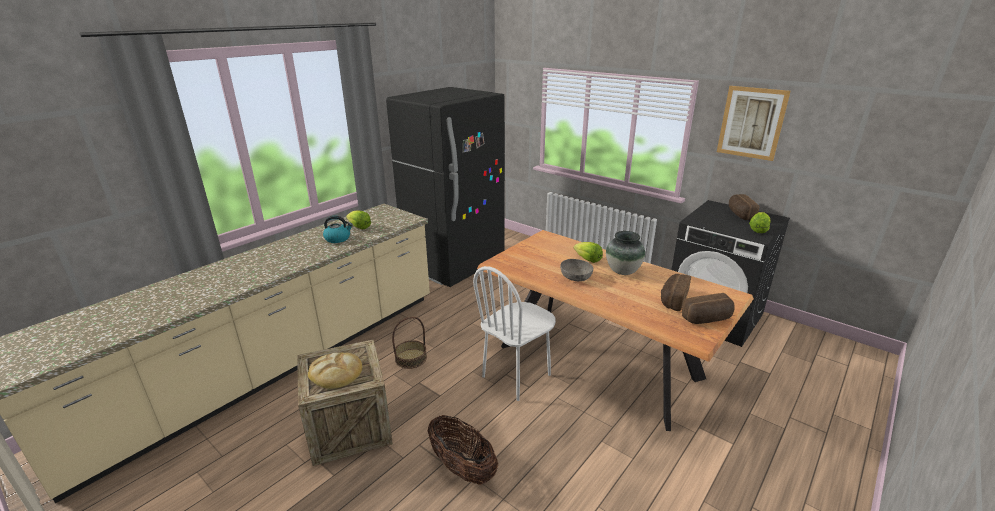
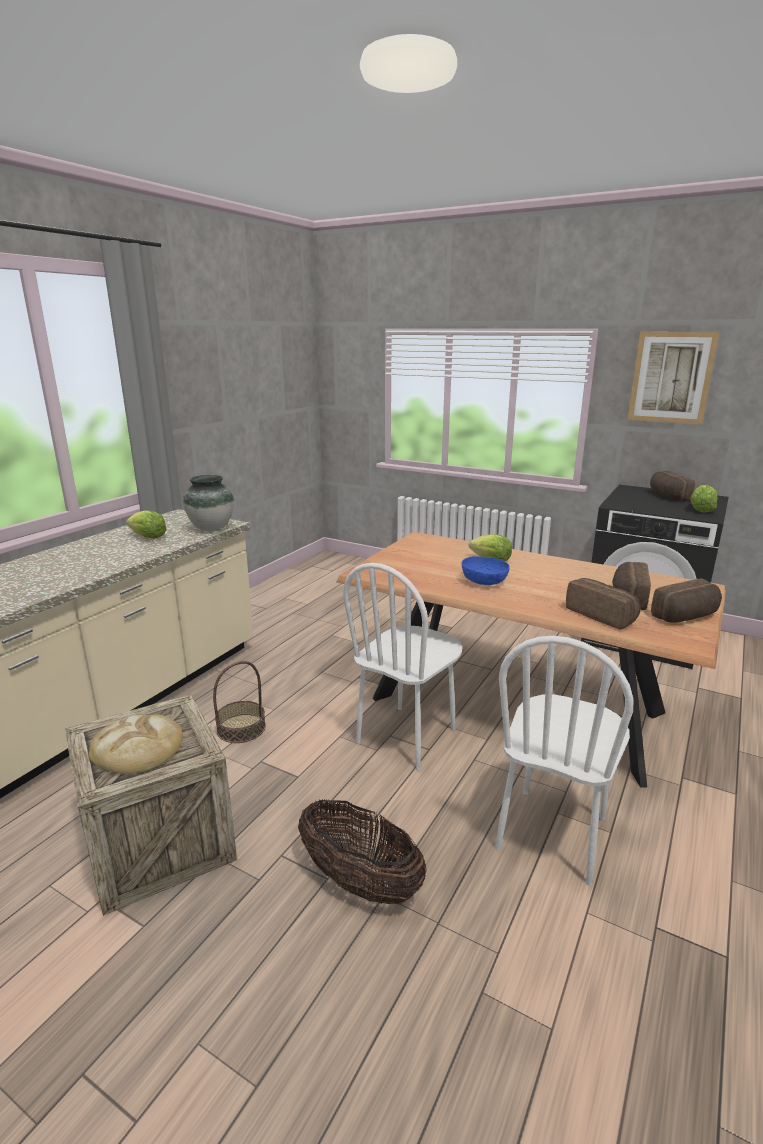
camera: 10 degrees left, 5 degrees down
(338, 238) = (117, 551): kettle -> none
(454, 265) = (279, 601): black fridge -> none
(576, 277) = (484, 581): grey bowl -> blue bowl
(593, 454) = (552, 834): none -> white chair
(622, 271) = (544, 570): vase -> vase (211, 528)
(646, 313) = (602, 615): none -> bread

